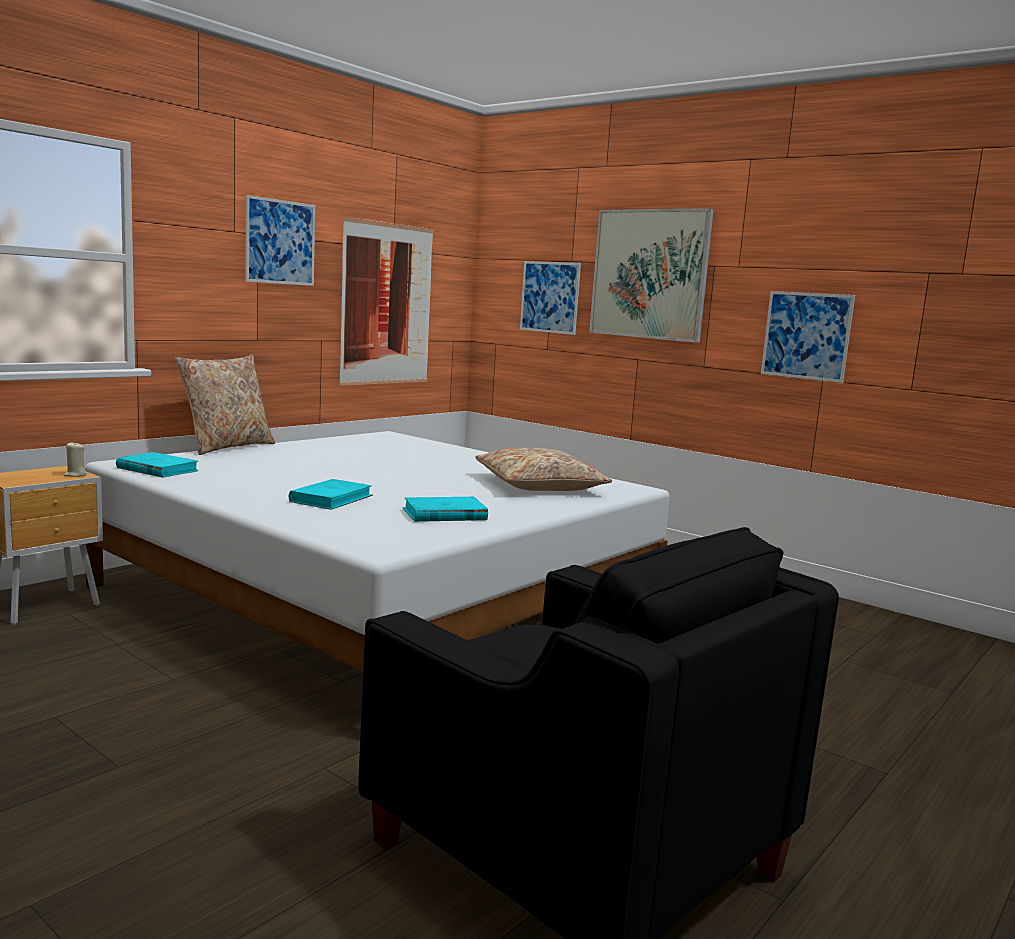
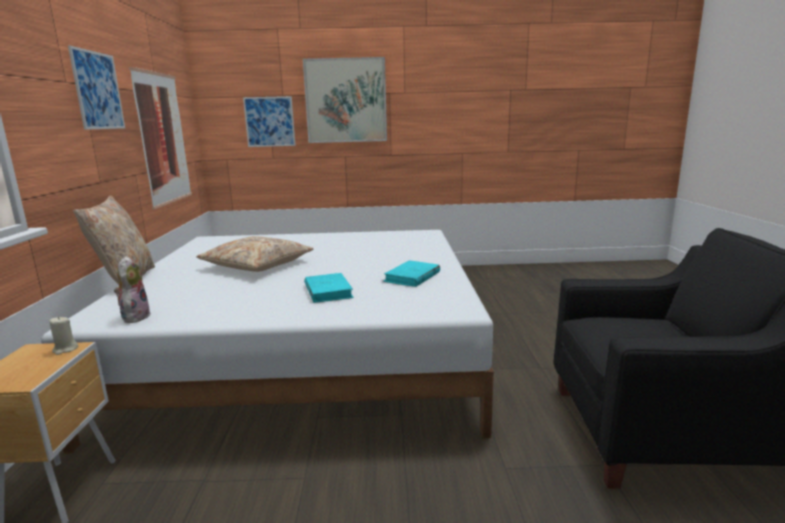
camera: 40 degrees left, 5 degrees up
(157, 469) = (135, 317): turquoise book -> plush toy
(539, 485) = (390, 244): beige pillow -> beige pillow (257, 265)
(806, 336) = (451, 129): picture -> none

